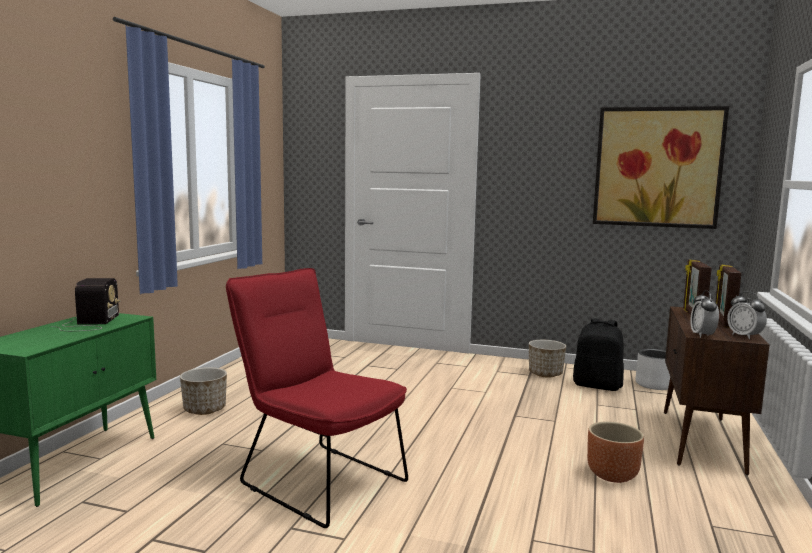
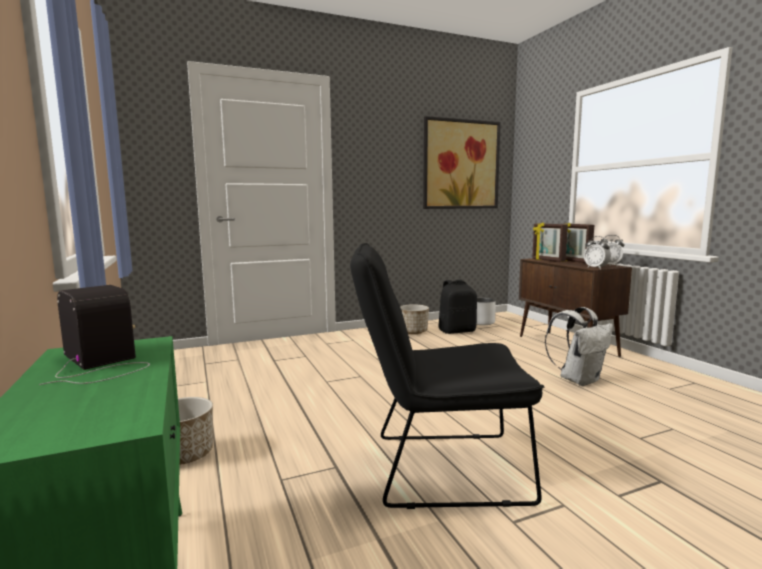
camera: 40 degrees left, 0 degrees up
(316, 479) = (437, 468): red chair -> black chair
(612, 475) = (579, 380): brown planter -> white backpack

